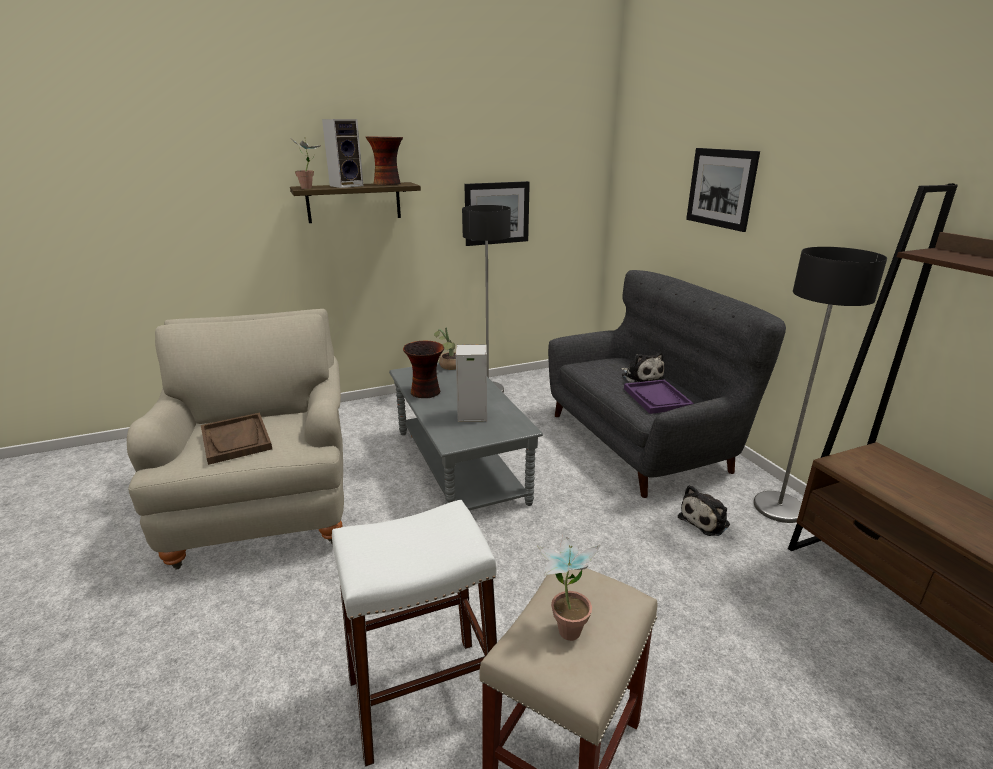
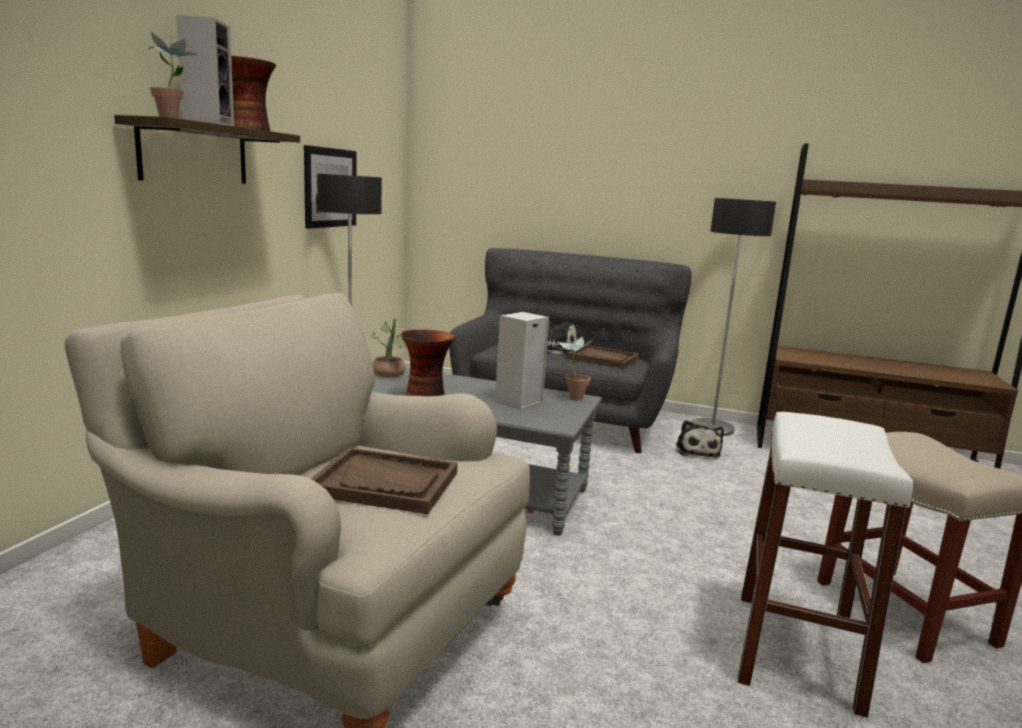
camera: 50 degrees left, 10 degrees down
(565, 625) = (942, 458): potted plant -> potted plant (571, 397)
(657, 398) = (603, 359): purple tray -> brown tray
(721, 188) = (578, 161): picture -> none

